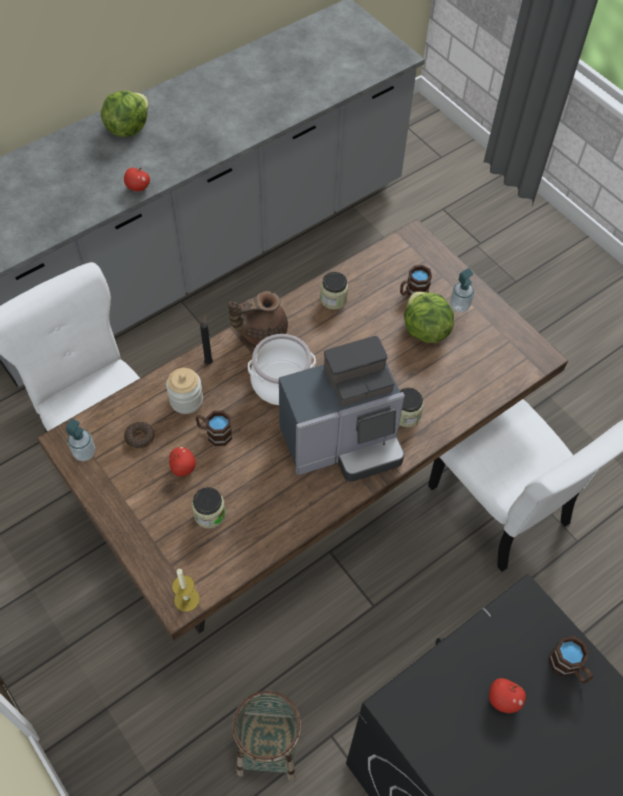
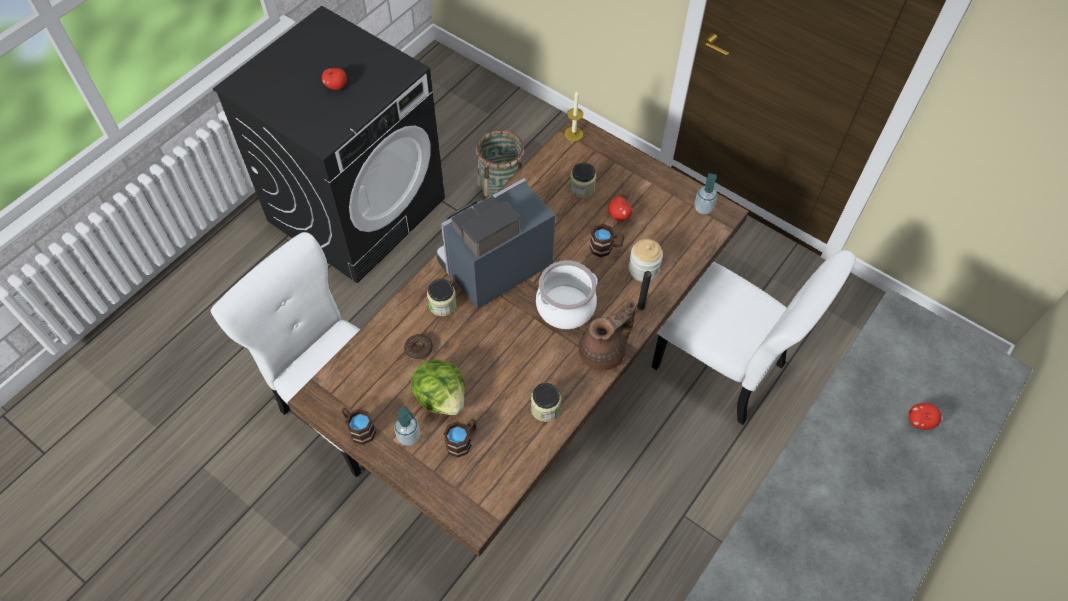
camera: 165 degrees right, 0 degrees up
(127, 128) = (878, 540): lettuce -> none
(138, 187) = (809, 449): apple -> apple (919, 421)
(140, 438) = (666, 230): donut -> donut (419, 349)
(568, 667) = (291, 111): brown mug -> brown mug (359, 429)

